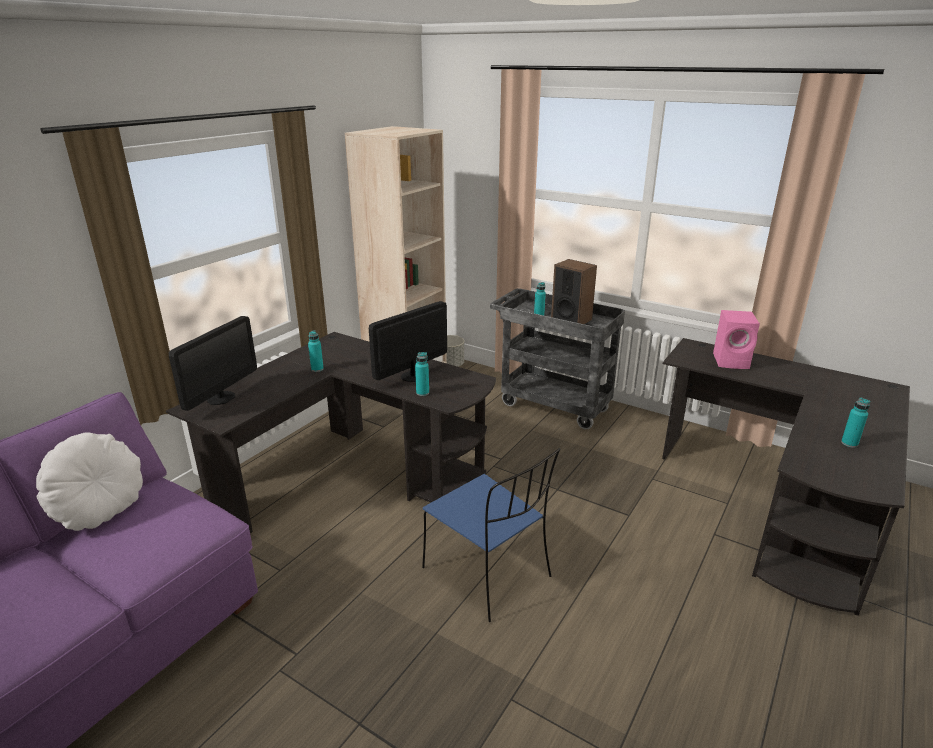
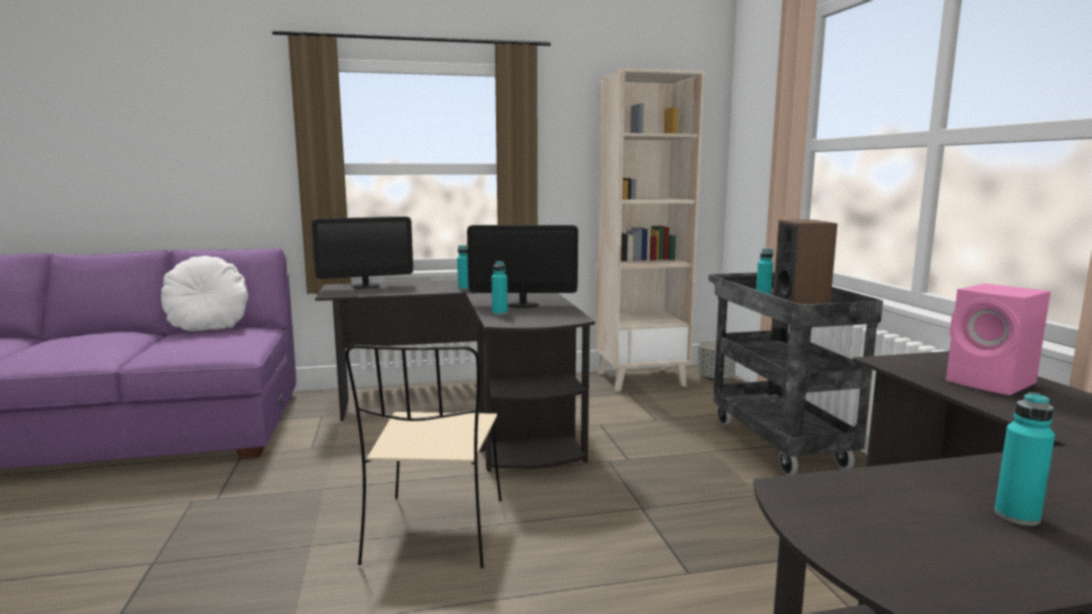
camera: 45 degrees right, 15 degrees down
(489, 574) = (435, 533): blue chair -> beige chair

